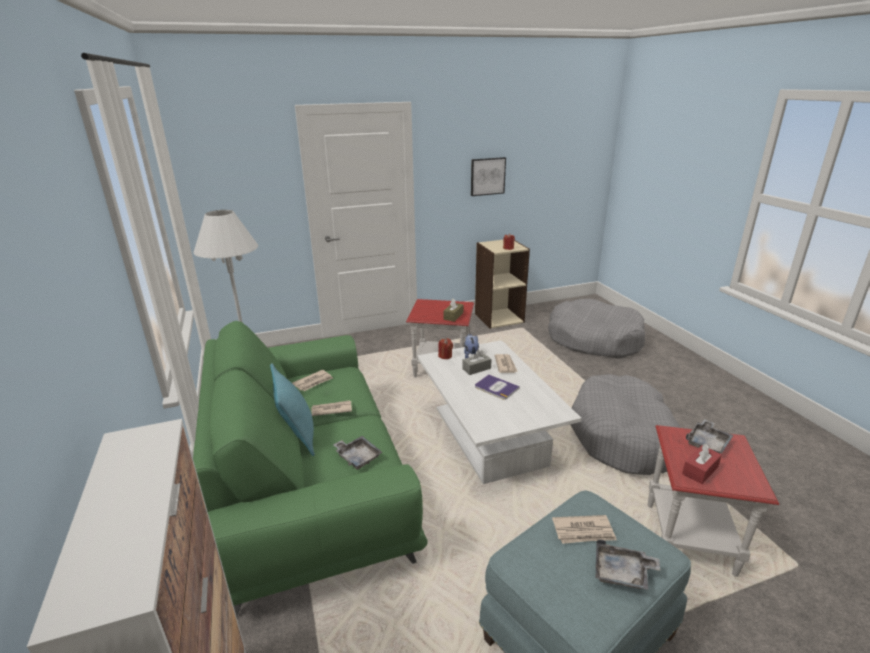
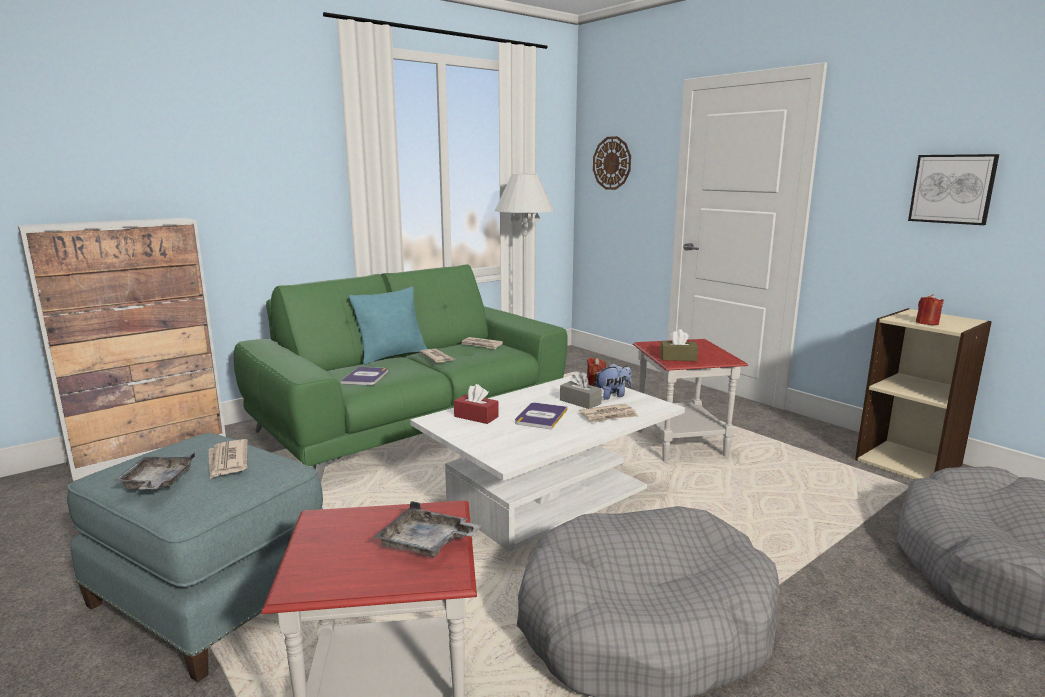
camera: 70 degrees right, 10 degrees down
(223, 180) = (612, 163): none -> wall clock
(358, 457) = (365, 377): grey tray -> book
(700, 470) = (343, 532): red tissue box -> red tissue box (476, 417)

